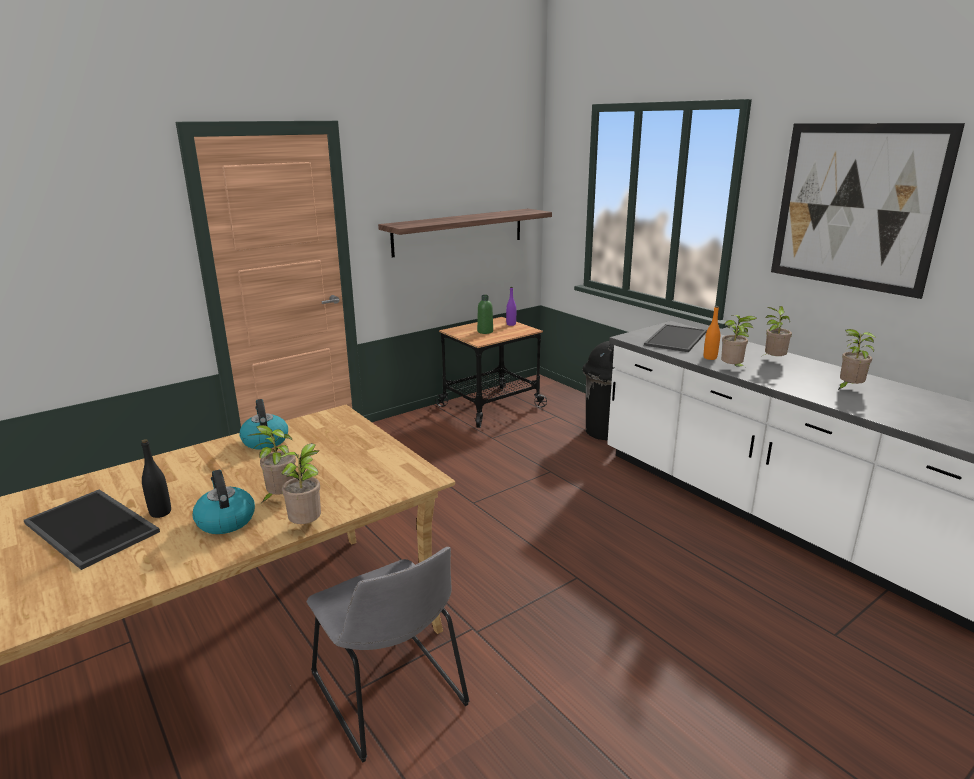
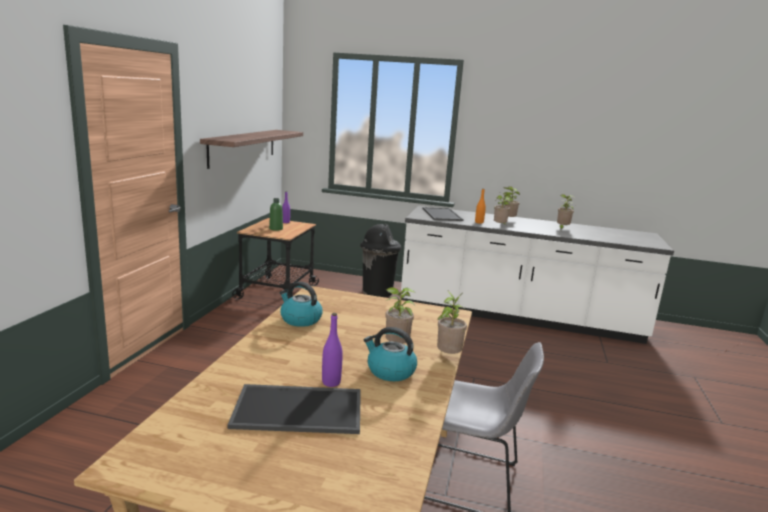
camera: 40 degrees left, 5 degrees down
(160, 513) = (331, 382): black bottle -> purple bottle
(855, 207) = (534, 127): picture -> none

